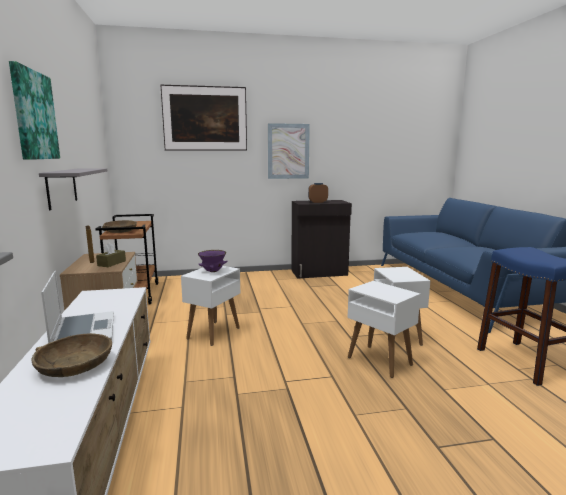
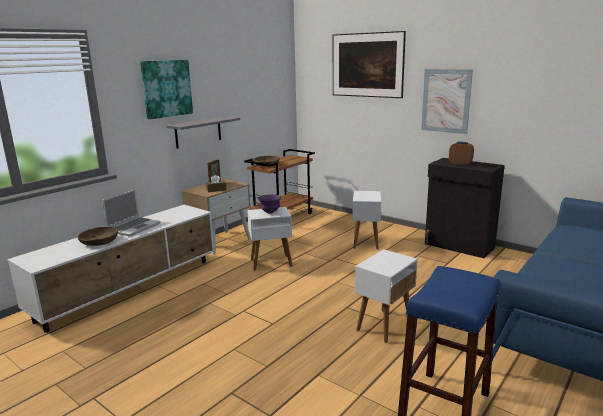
camera: 50 degrees right, 5 degrees up
(379, 360) = (324, 333): white side table -> white side table (365, 242)

